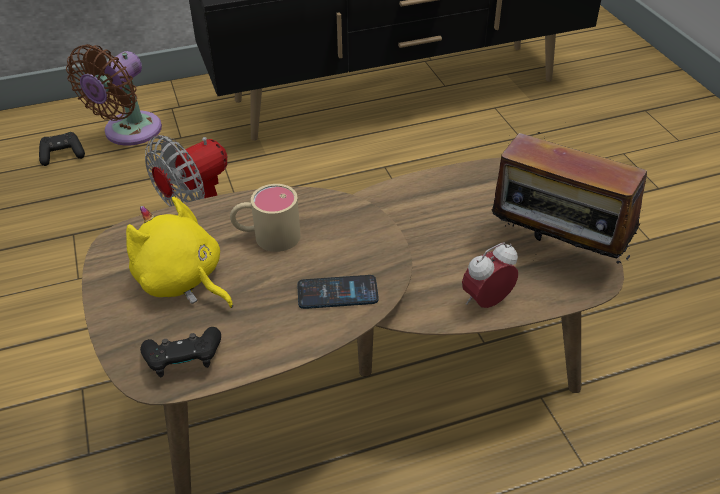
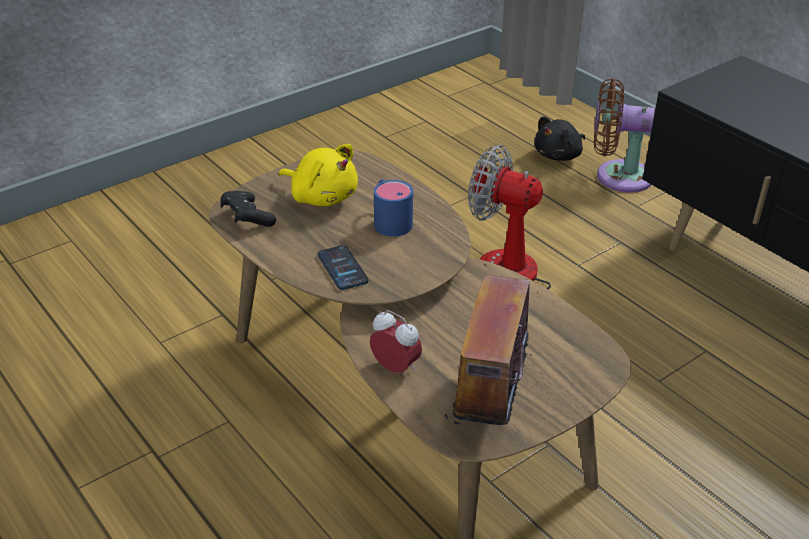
camera: 70 degrees right, 5 degrees down
(62, 155) = (559, 155): black game controller -> black plush toy
(182, 281) = (322, 196): yellow plush toy -> yellow plush toy turned 105 degrees clockwise
(267, 236) = (389, 220): beige mug -> blue mug

